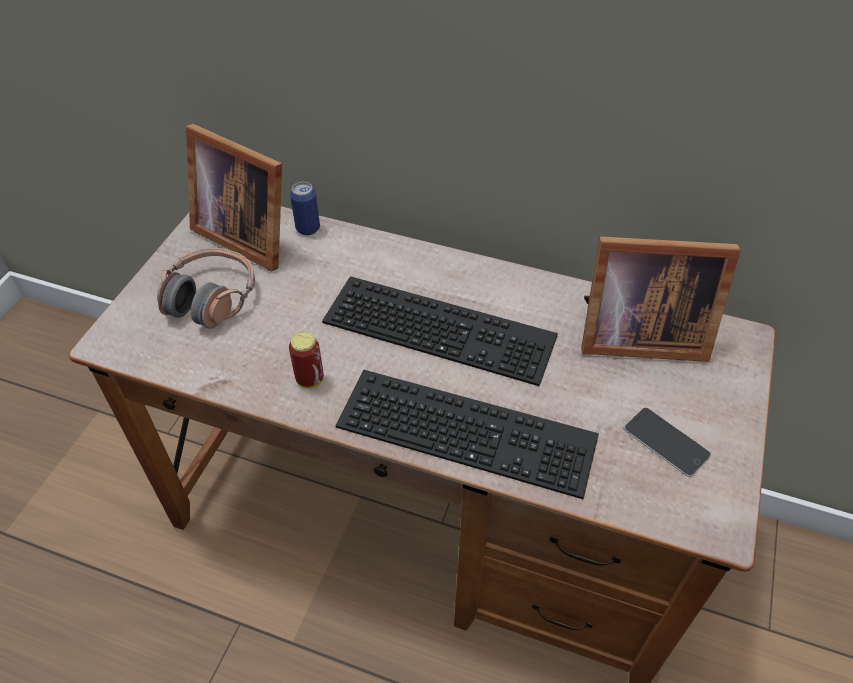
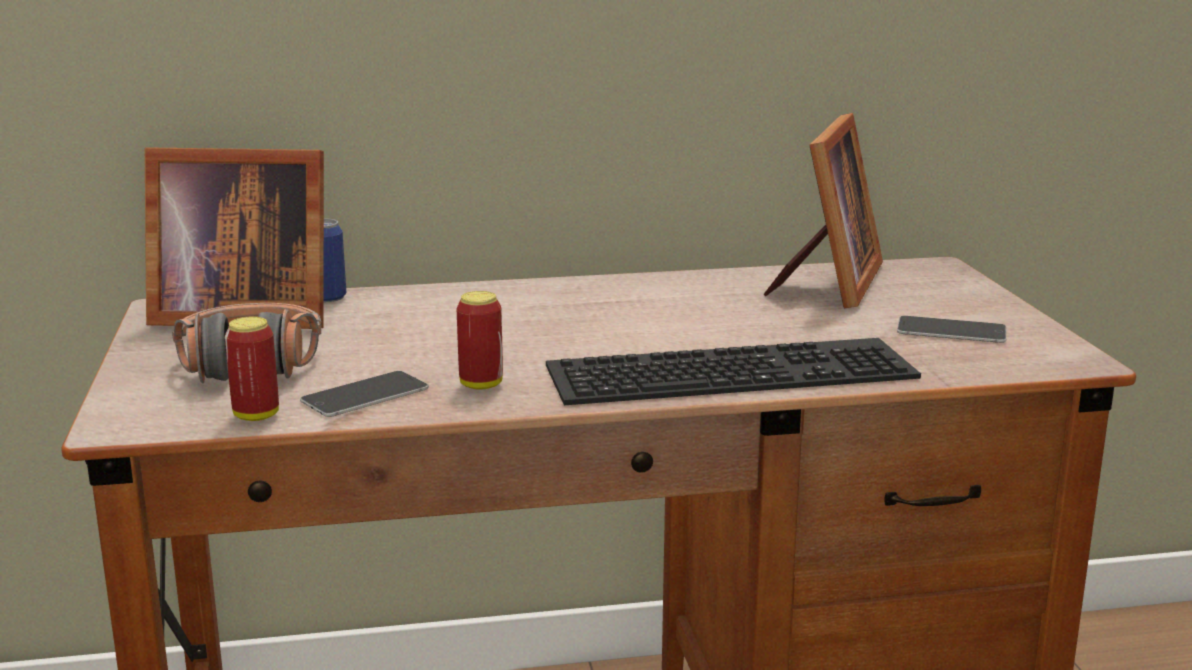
camera: 30 degrees left, 30 degrees down
(173, 362) = (256, 415): none -> can
(242, 363) = (365, 394): none -> phone
(443, 326) = (603, 321): keyboard -> none
(636, 335) = (828, 284): picture frame -> picture frame turned 45 degrees counterclockwise

